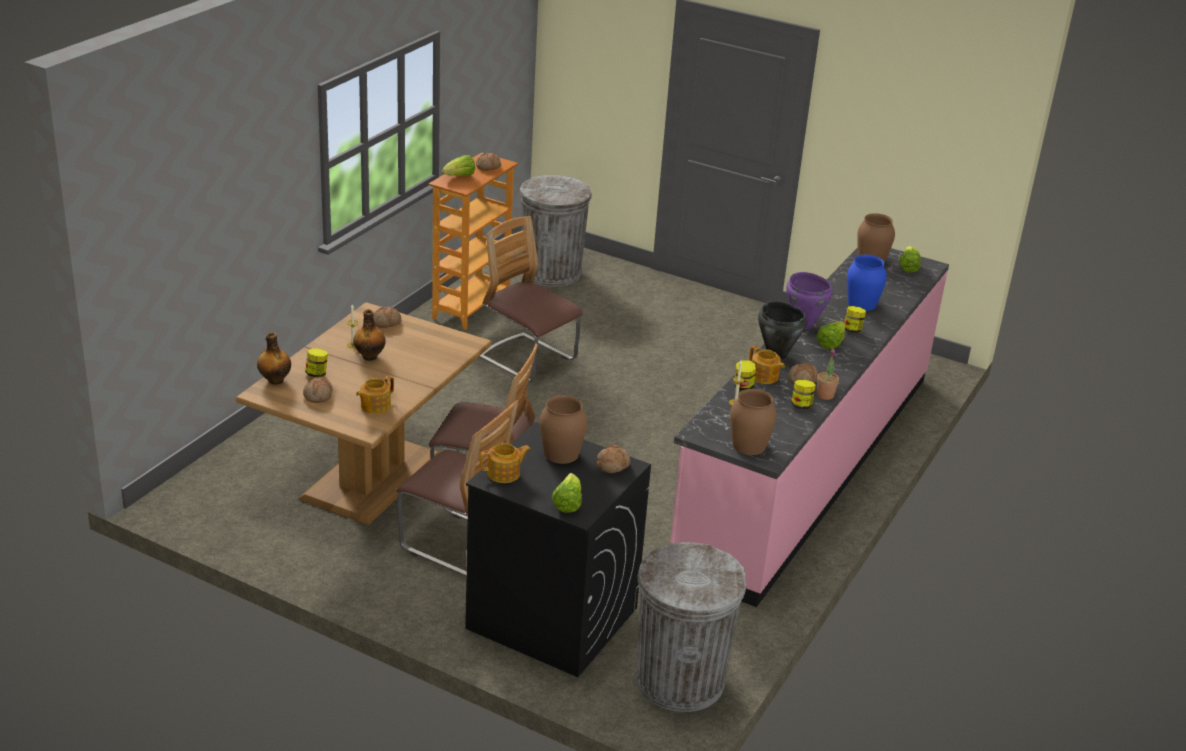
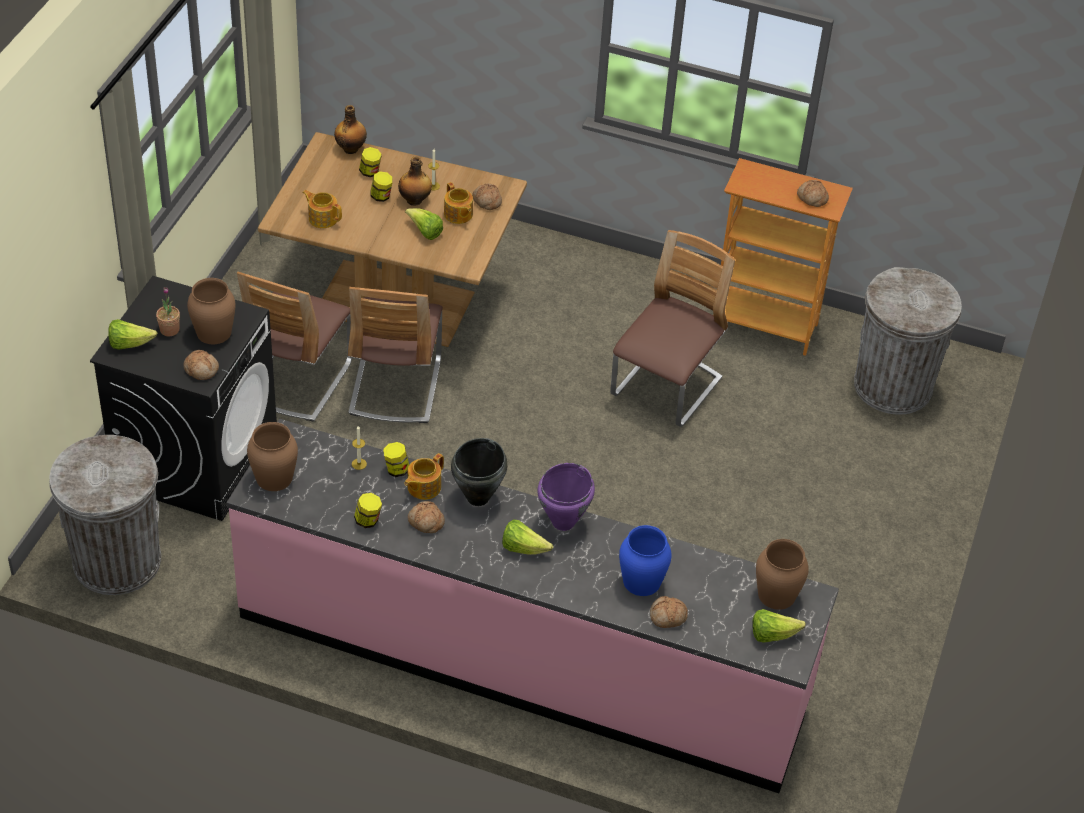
camera: 80 degrees right, 15 degrees up
(318, 395) = (331, 180): bread -> bread (668, 617)
(459, 177) = (769, 179): lettuce -> lettuce (425, 232)
(504, 474) = (171, 298): teapot -> teapot (458, 215)
(825, 395) = (397, 542): potted plant -> potted plant (169, 330)
(852, 330) = (565, 570): jar -> jar (381, 196)

